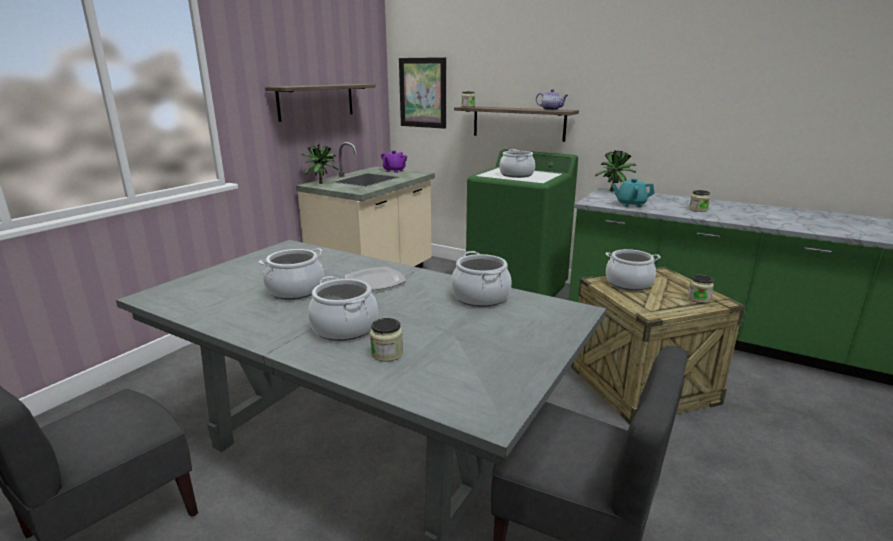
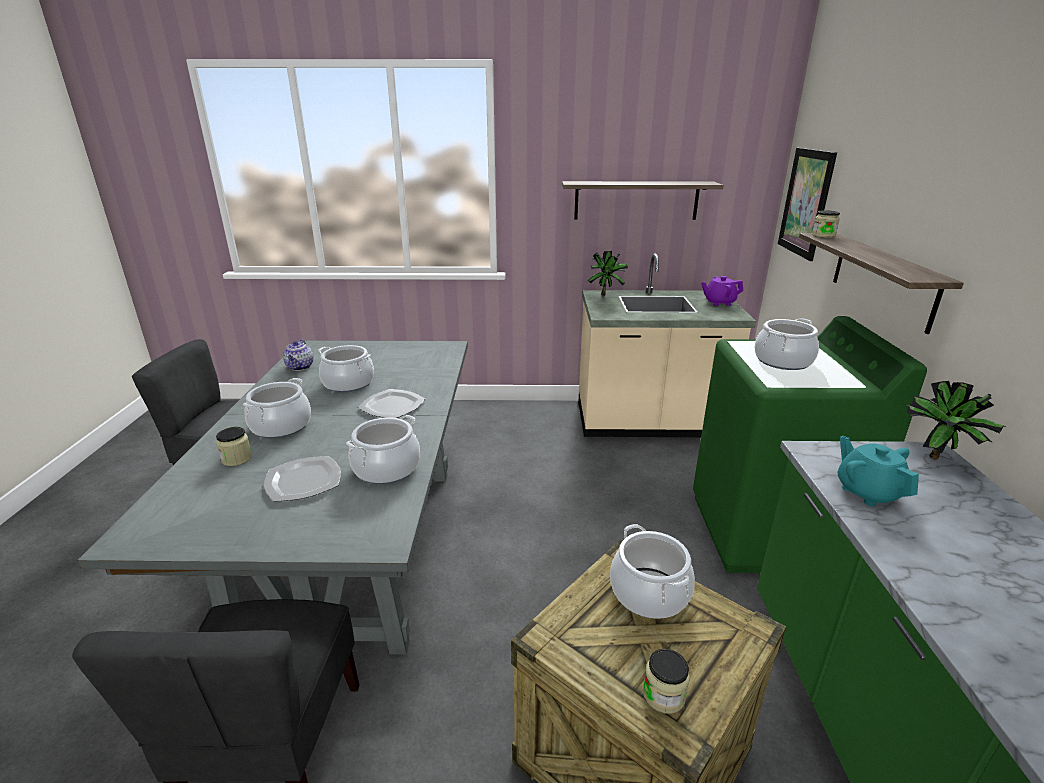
camera: 60 degrees right, 5 degrees up
(467, 328) = (303, 481): none -> plate
(551, 109) = (907, 270): teapot -> teapot (300, 367)
(698, 209) = (980, 583): jar -> none

